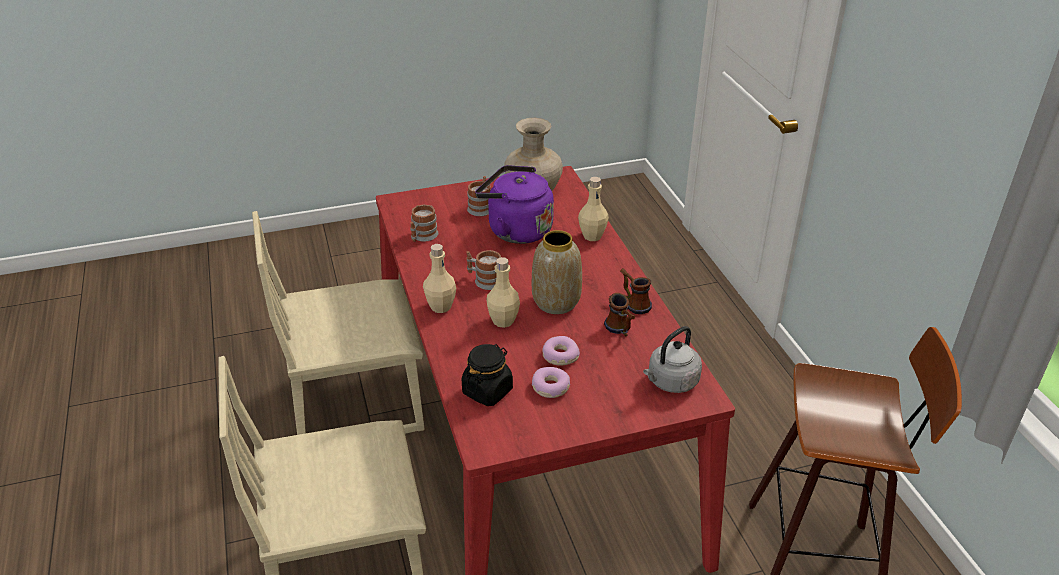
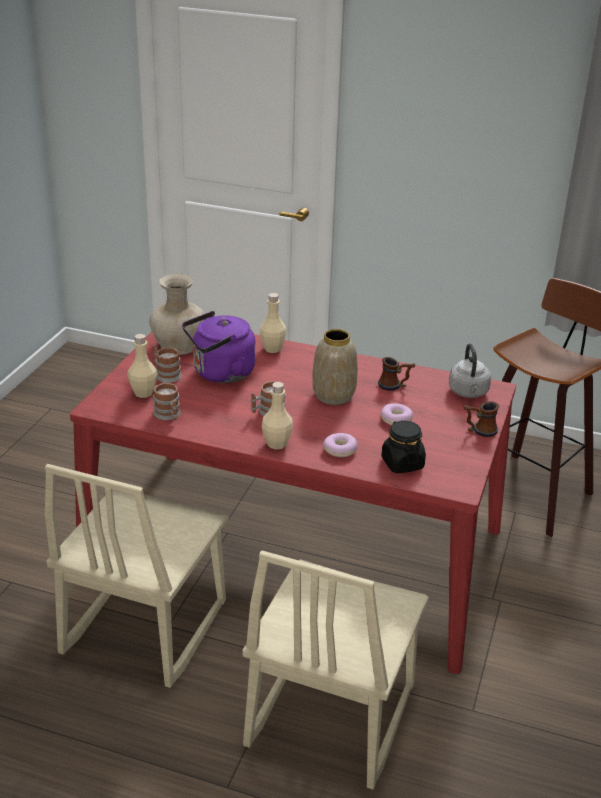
camera: 55 degrees left, 5 degrees down
(503, 321) = (328, 425): beige bottle -> beige bottle (143, 393)
(550, 387) = (426, 437): donut -> donut (340, 450)
(633, 303) = (371, 368): mug -> mug (478, 431)

